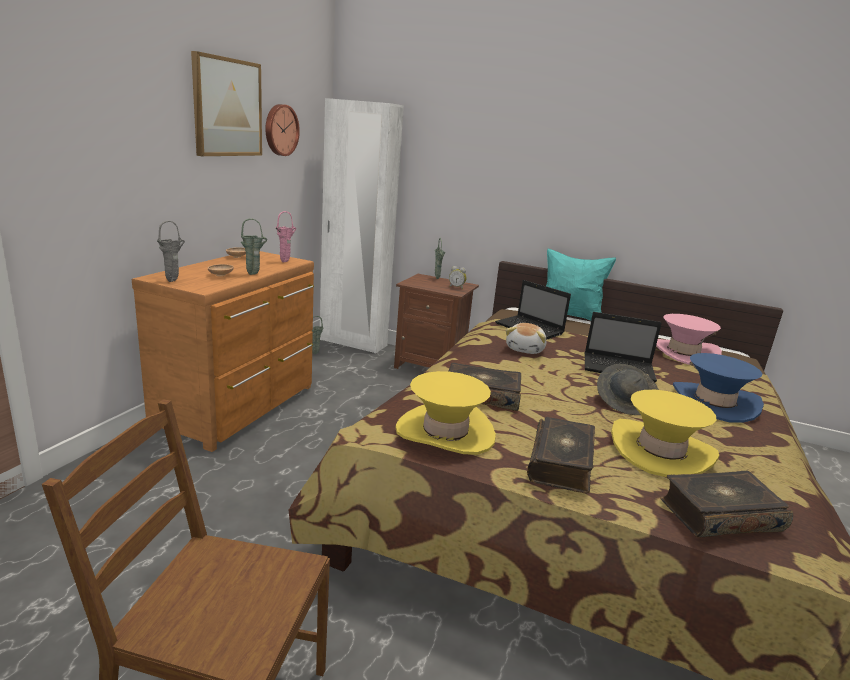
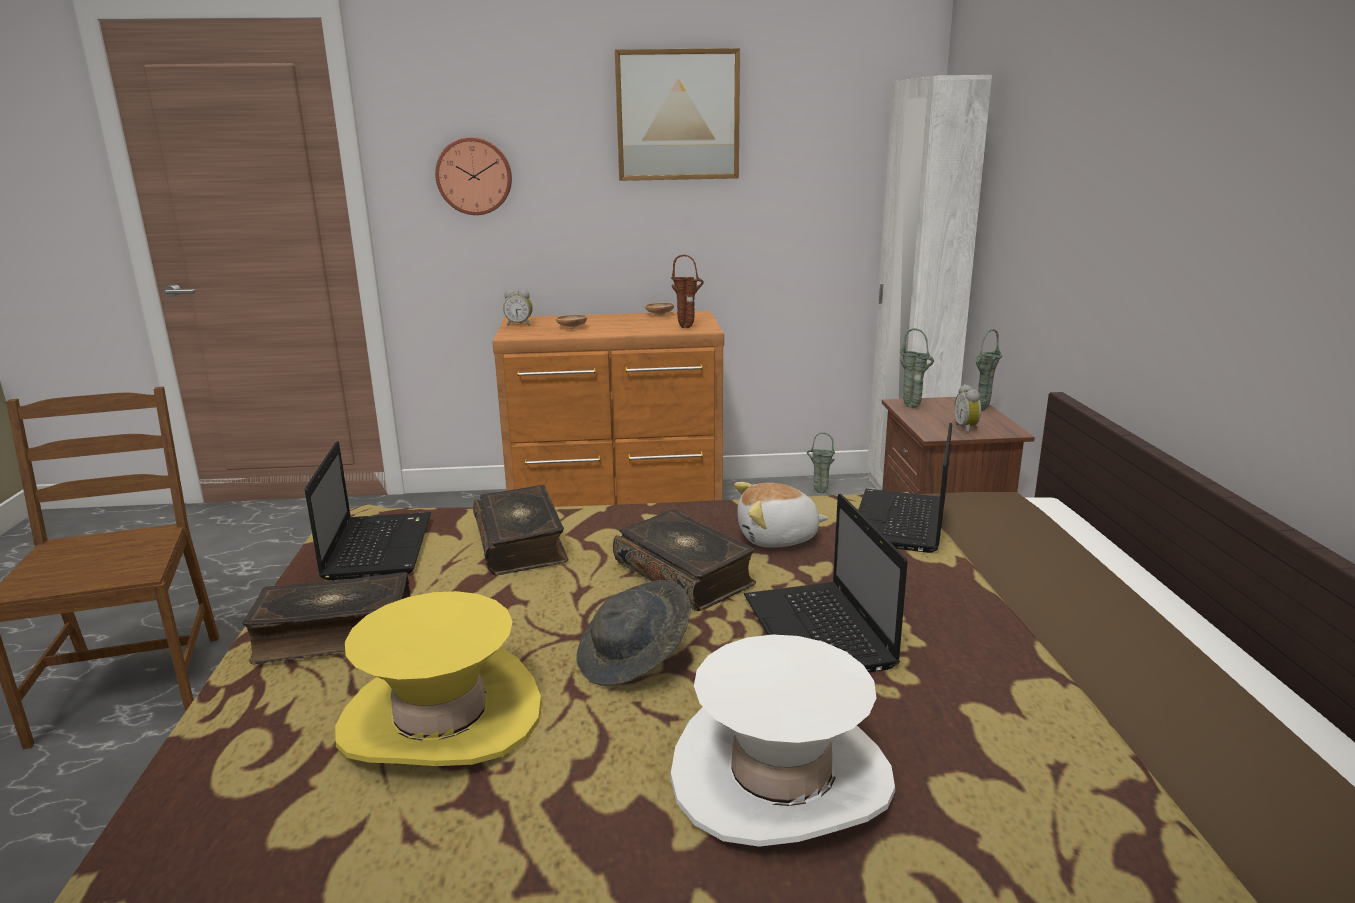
camera: 65 degrees right, 0 degrees up
(173, 281) = (519, 325): grey vase -> alarm clock
(254, 274) = (603, 333): green vase -> green vase (913, 408)
(280, 130) = (793, 140): wall clock -> wall clock (474, 176)
(286, 262) = (688, 328): pink vase -> brown vase
(445, 432) = (378, 546): yellow hat -> laptop
(569, 316) = (1123, 550): turquoise pillow -> none
(683, 353) = (1104, 708): pink hat -> none
(714, 402) = (781, 775): blue hat -> white hat
(719, 515) = (228, 798): book -> book (685, 574)

